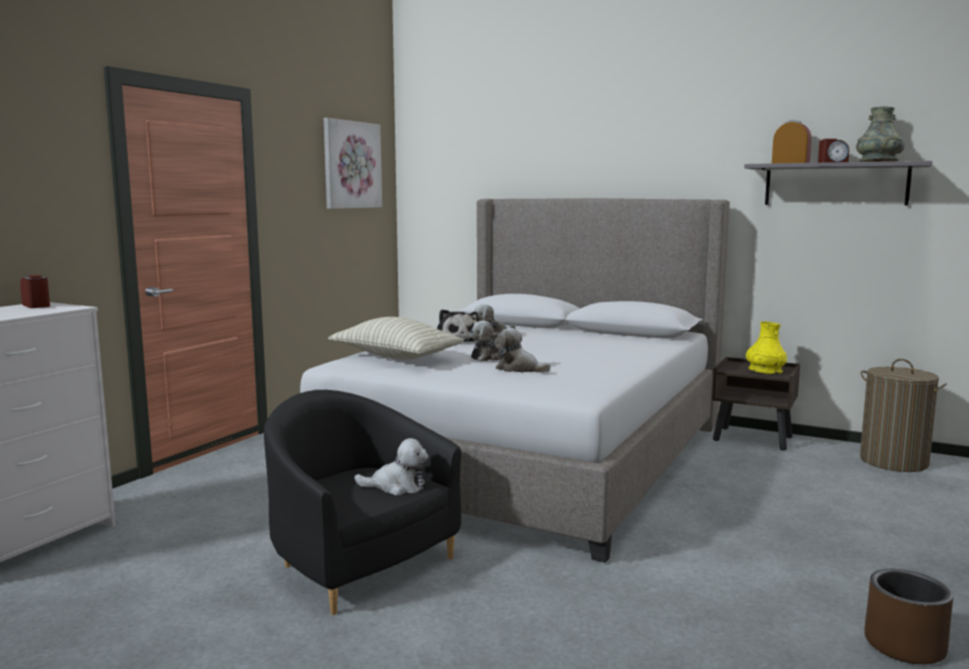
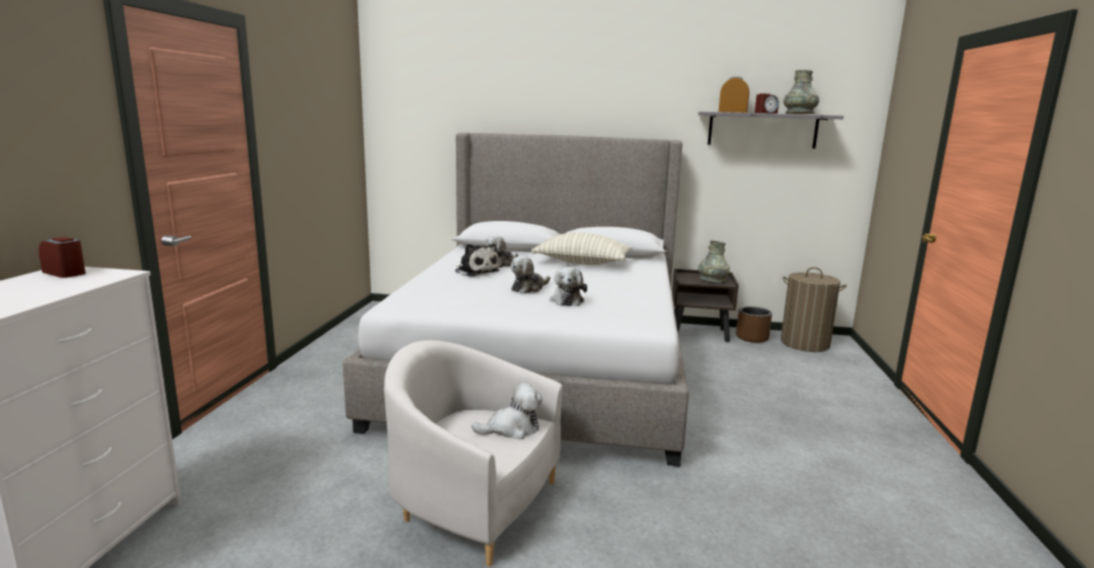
camera: 20 degrees left, 5 degrees up
(351, 165) = (330, 96): picture -> none
(357, 563) = (472, 504): black armchair -> white armchair
(396, 357) = (445, 295): pillow -> pillow (582, 263)
(519, 369) = (567, 300): plush toy -> plush toy turned 105 degrees counterclockwise
(765, 371) = (712, 280): yellow vase -> grey vase
(905, 646) = (928, 503): brown planter -> brown planter (752, 338)

